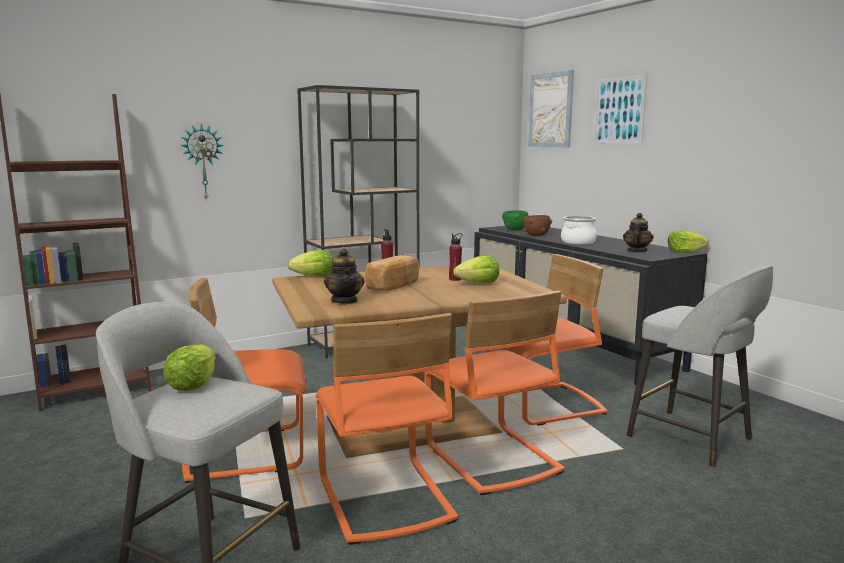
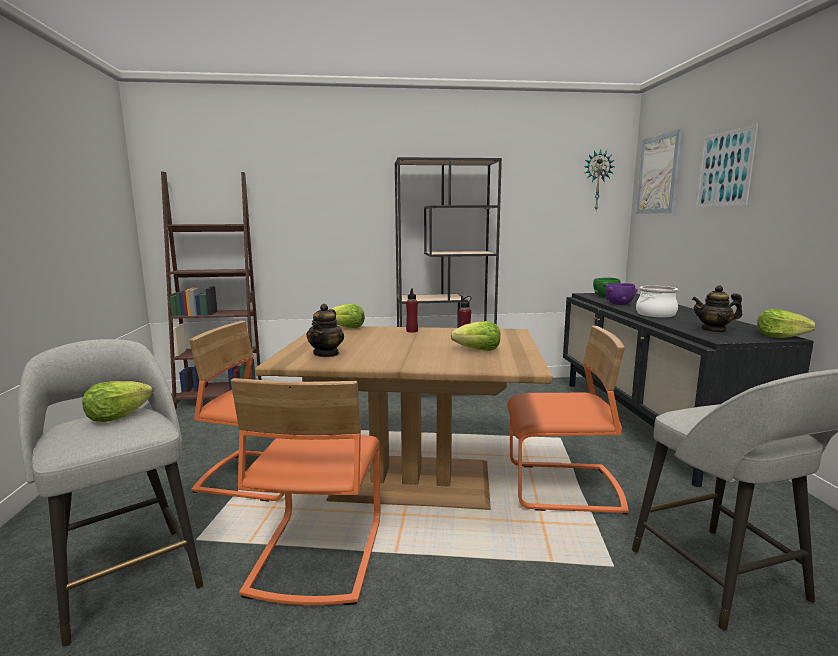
camera: 25 degrees right, 0 degrees up
(203, 162) = (313, 226): wall clock -> wall clock (597, 180)
(394, 286) = (395, 344): bread -> none
(491, 458) = (454, 537): orange chair -> none
(536, 235) = (619, 304): brown bowl -> purple bowl
(636, 251) = (714, 330): teapot -> teapot turned 135 degrees counterclockwise

